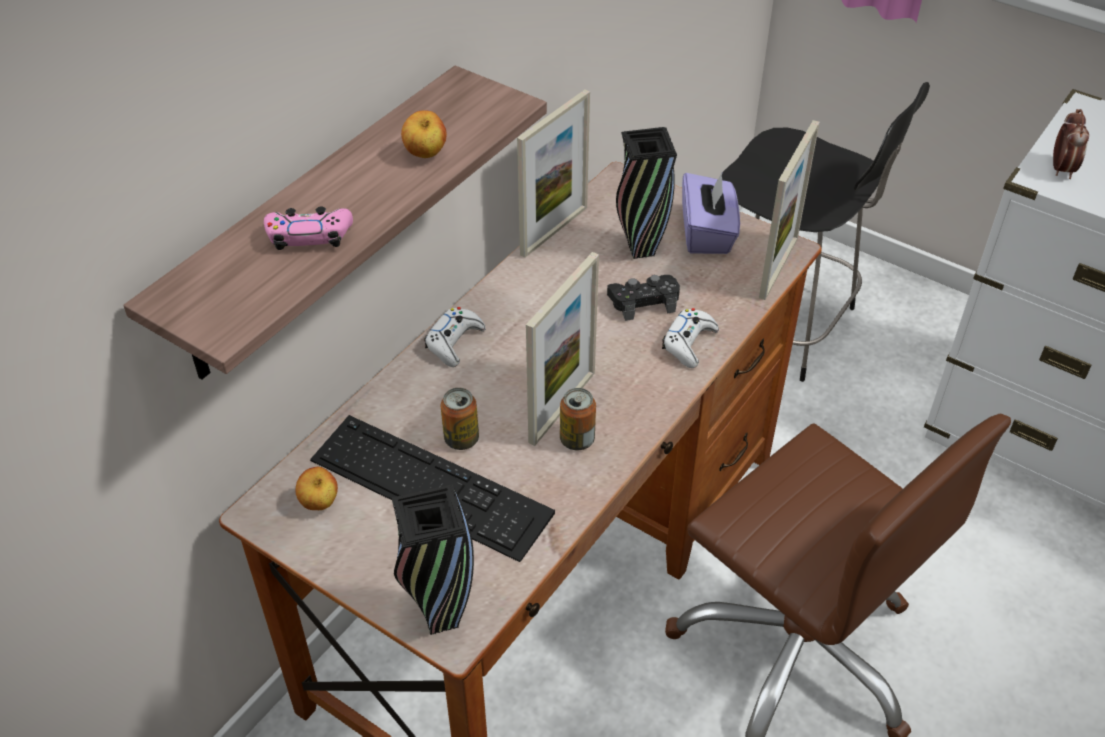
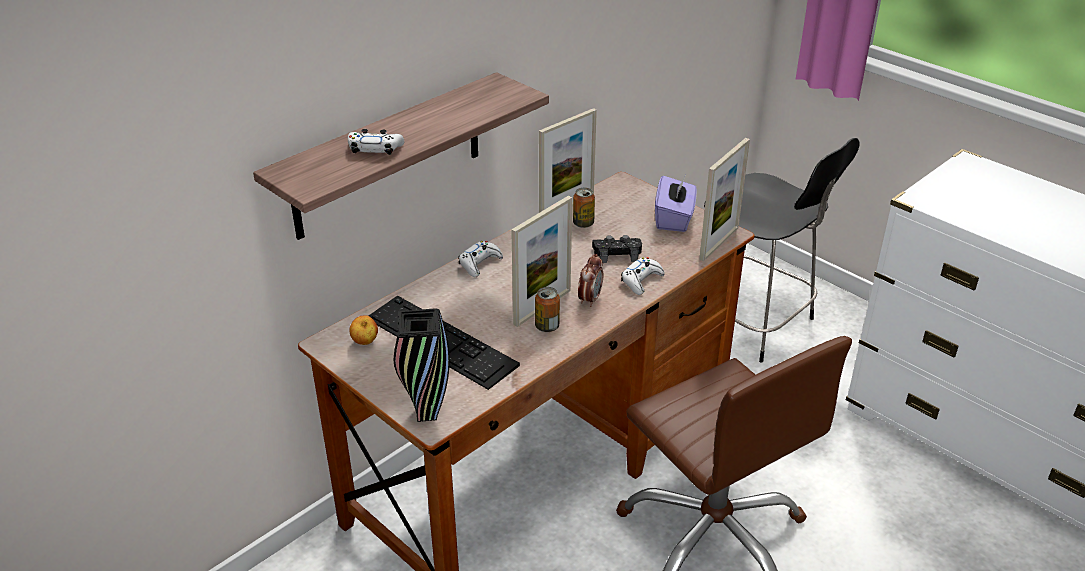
camera: 10 degrees right, 10 degrees down
(310, 236) = (375, 149): pink game controller -> white game controller
(425, 155) = (461, 115): apple -> none
(461, 439) = (468, 318): can -> can (583, 223)
(641, 250) = (624, 224): black vase -> none
(1061, 169) = (935, 195): alarm clock -> alarm clock (590, 299)

